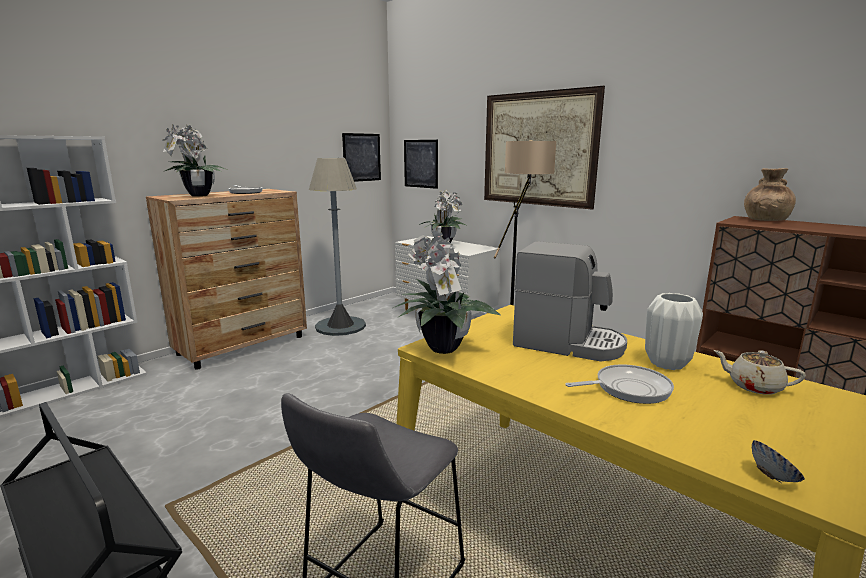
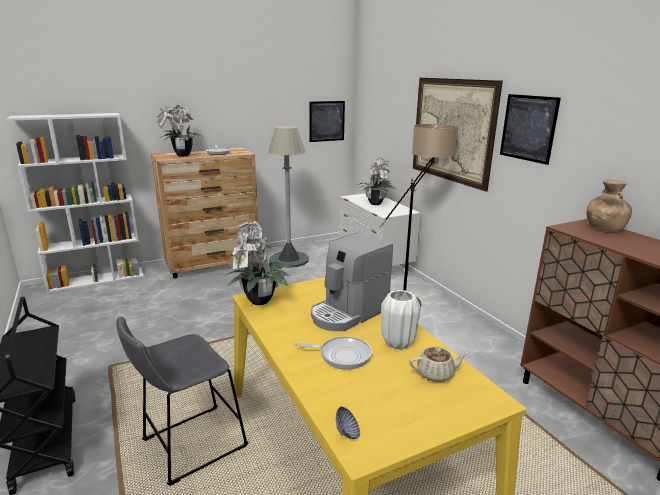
camera: 20 degrees right, 5 degrees up
(421, 163) = (373, 129): picture -> picture (528, 128)
(568, 343) = (348, 313): coffee machine -> coffee machine turned 90 degrees clockwise
(754, 386) = (436, 374): beige teapot -> beige teapot turned 120 degrees clockwise

